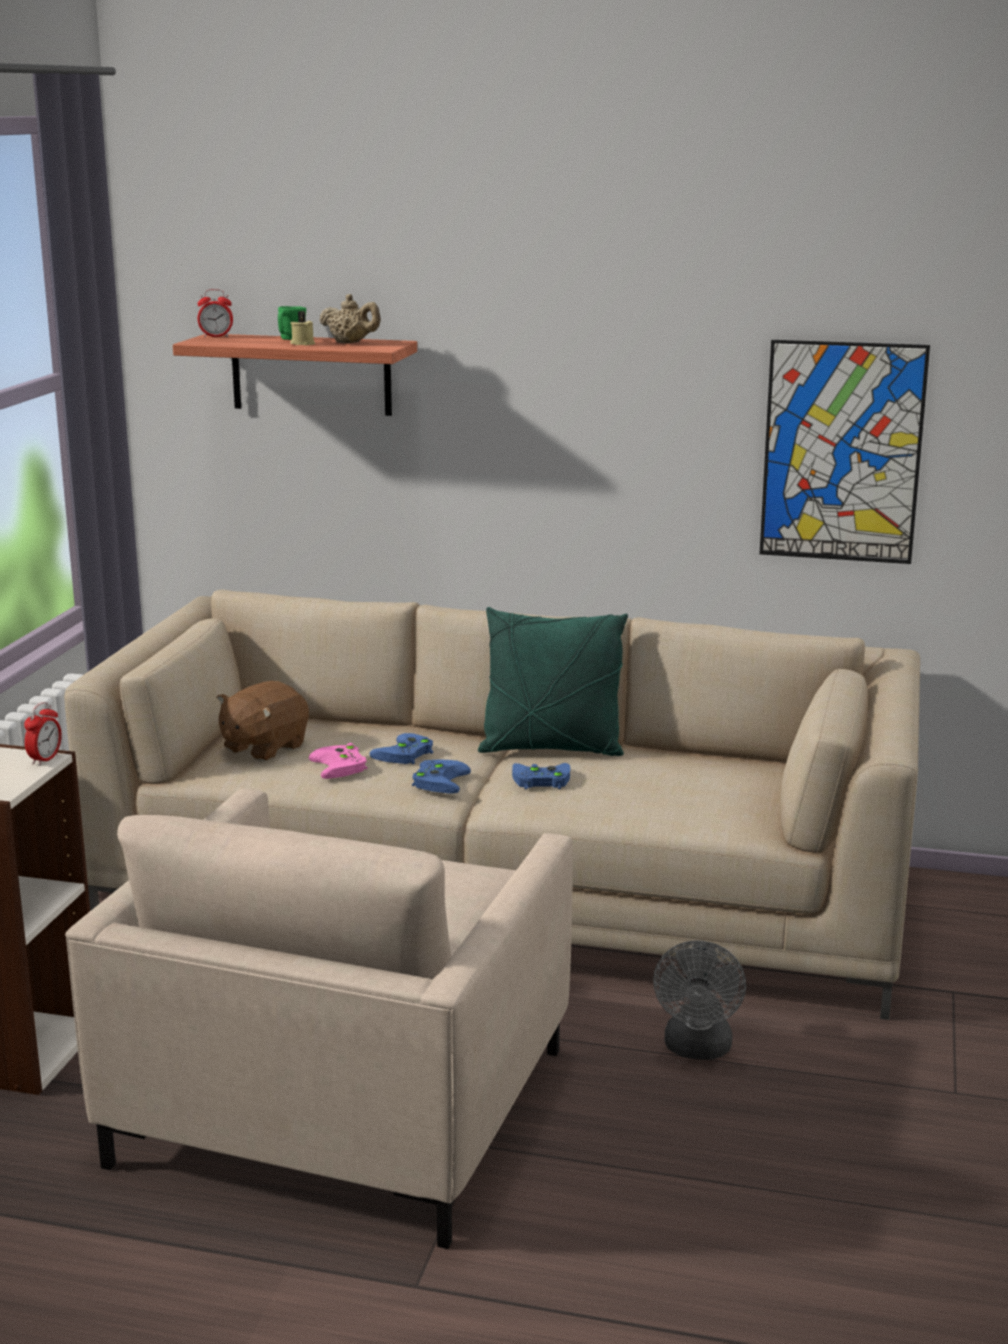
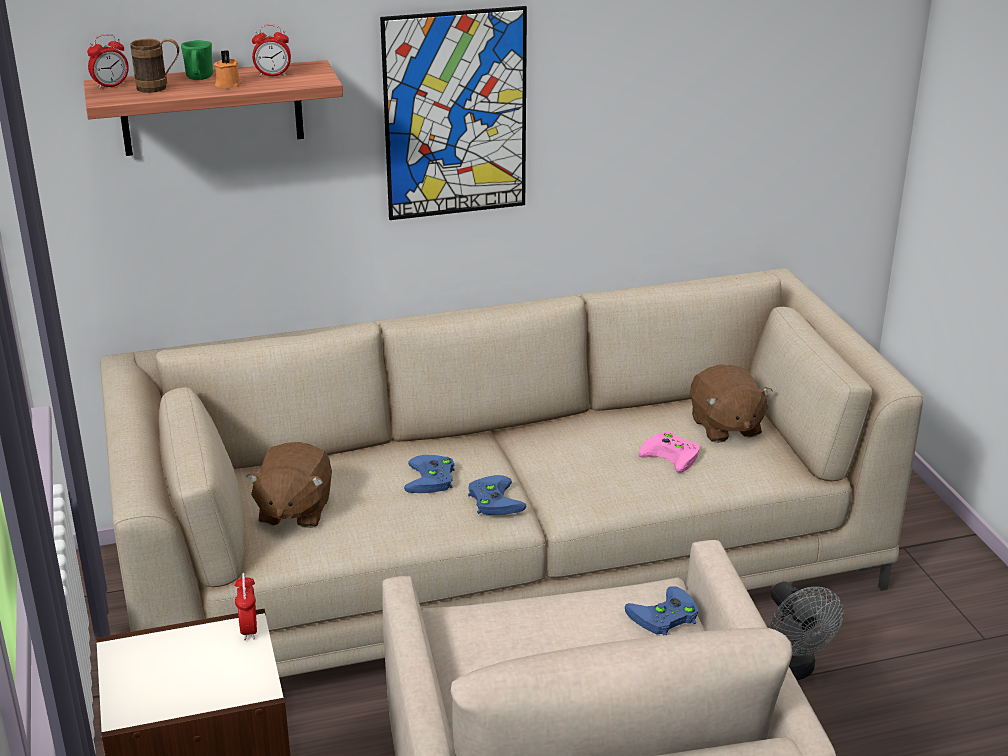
camera: 30 degrees left, 10 degrees up
(248, 340) = (159, 88): none -> brown mug
(303, 344) = (227, 84): beige candle -> orange candle
(341, 766) = (393, 511): pink game controller -> pink game controller (673, 455)
(351, 343) = (273, 75): beige teapot -> alarm clock
(539, 780) = (575, 473): blue game controller -> blue game controller (663, 617)
(551, 748) = (542, 433): green pillow -> none
(737, 782) = (725, 427): none -> brown plush toy
(842, 452) = (725, 111): picture -> picture (455, 114)

